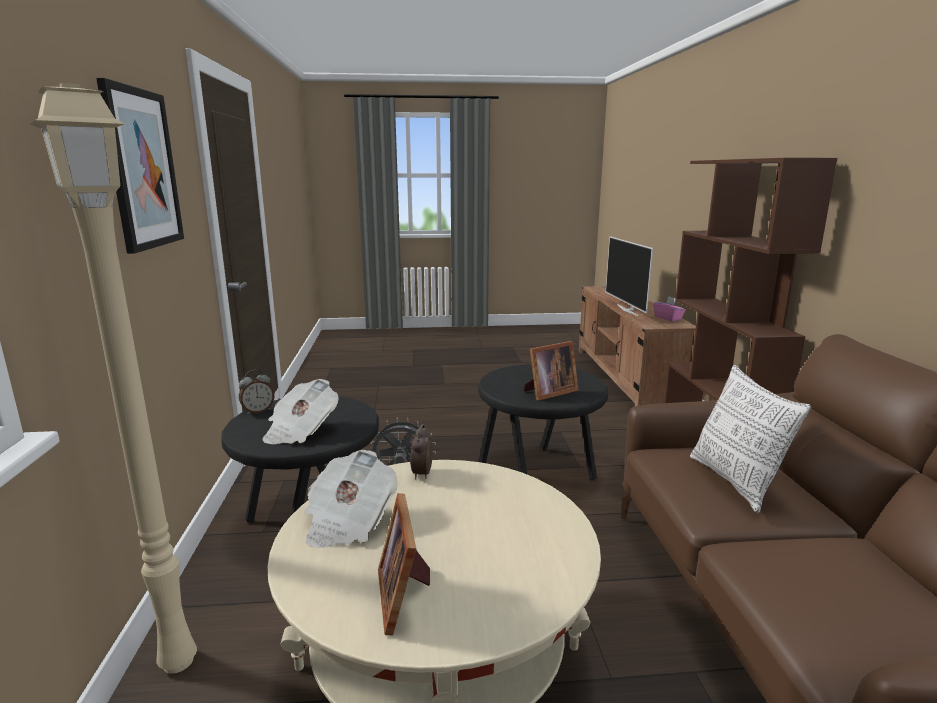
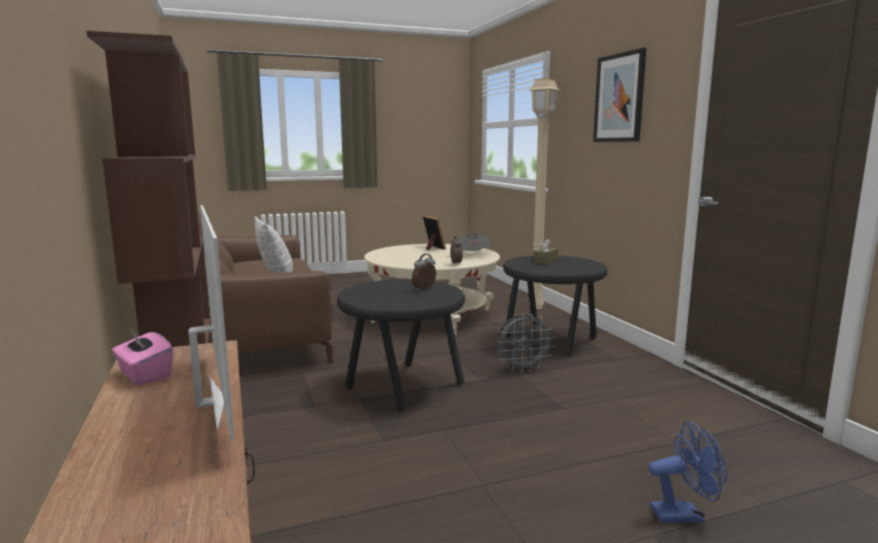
camera: 165 degrees right, 5 degrees down
(258, 411) = (595, 265): alarm clock -> alarm clock (424, 289)
(300, 431) = (545, 261): newspaper -> brown tissue box
(420, 386) = (684, 514): none -> blue fan
(548, 392) = (393, 287): picture frame -> none

